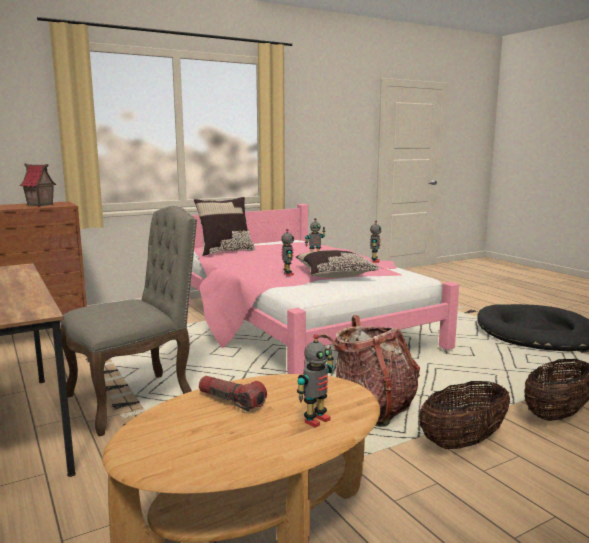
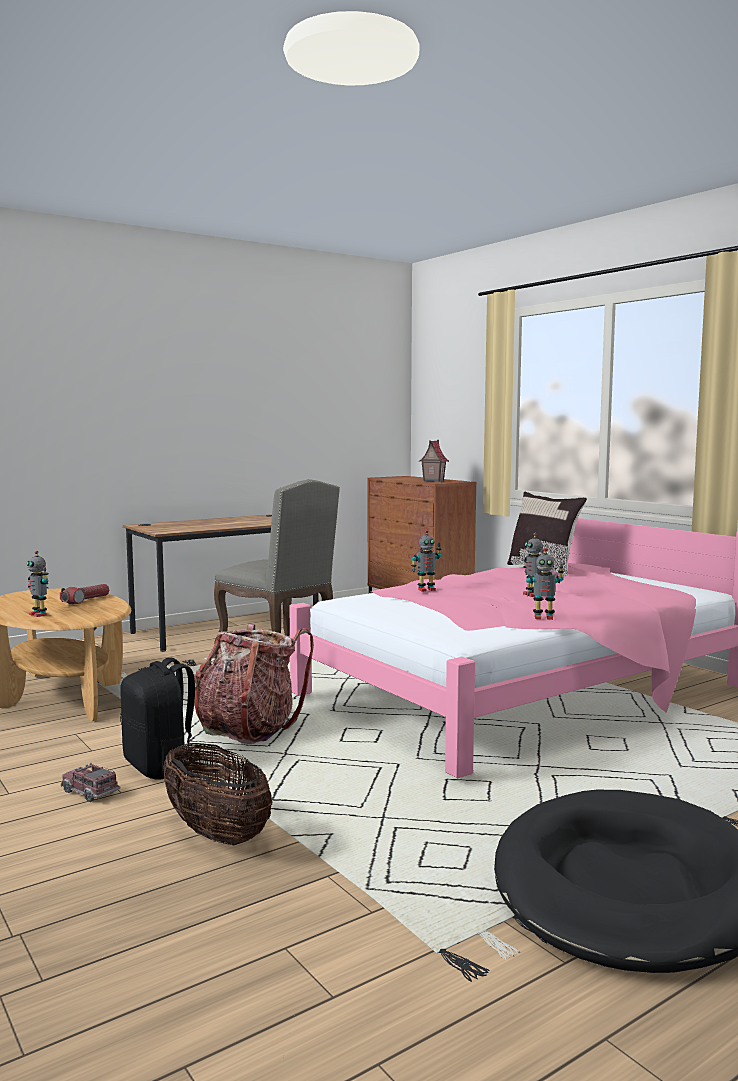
camera: 85 degrees right, 5 degrees down
(335, 275) = (441, 606): pillow -> none
(463, 442) = (161, 767): basket -> black backpack
(527, 470) = (90, 792): none -> toy truck

